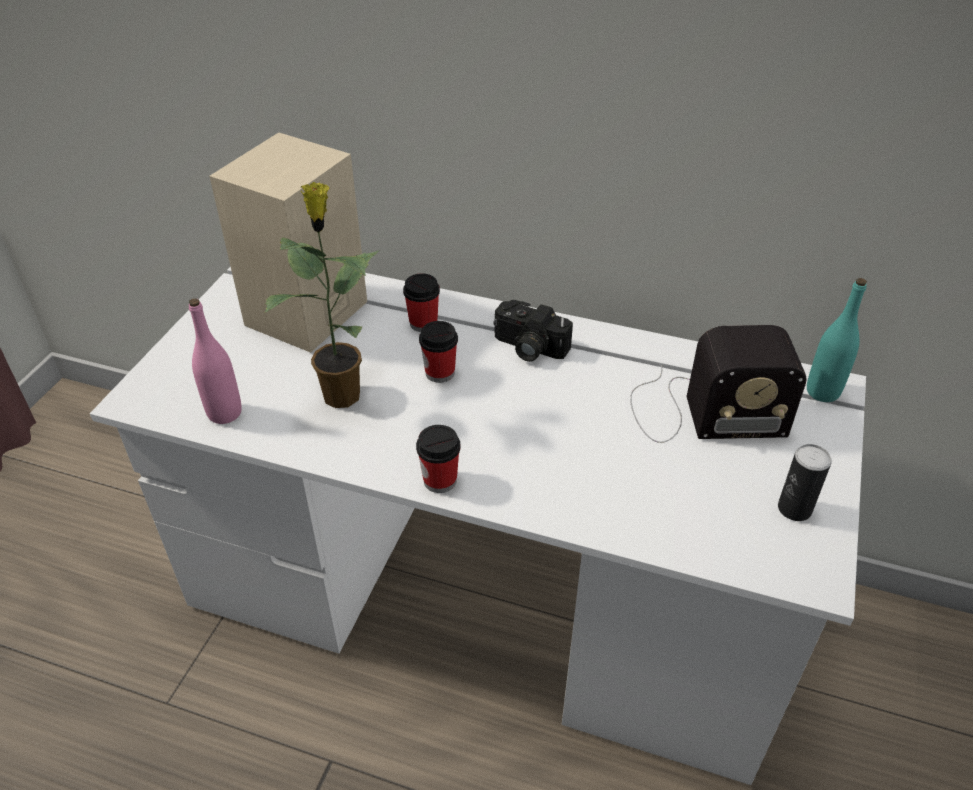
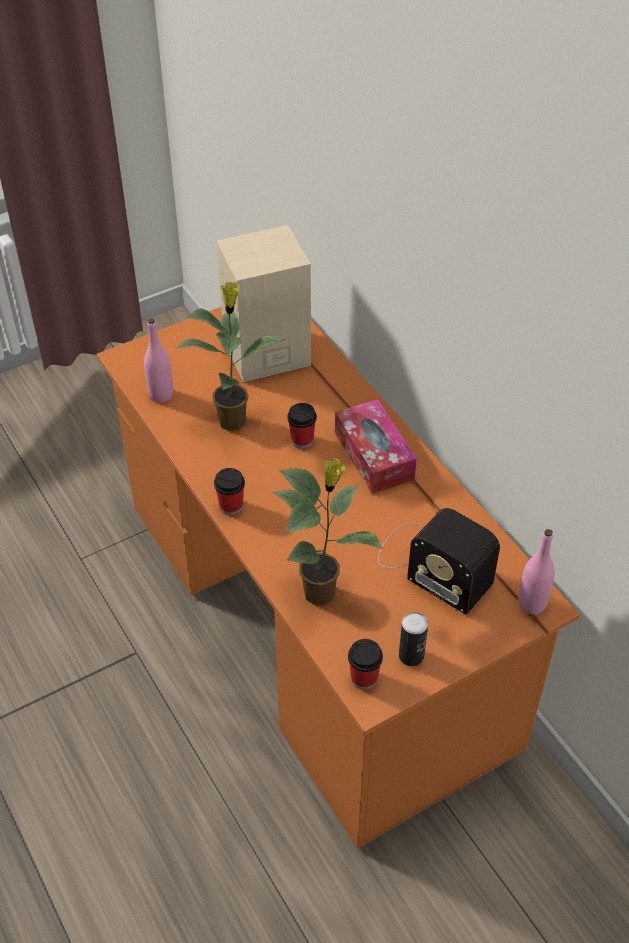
camera: 40 degrees right, 5 degrees up
(423, 323) = (328, 401): cup -> cup (364, 678)
(487, 593) = (315, 621): white desk -> orange desk
(528, 348) = (374, 456): camera -> tissue box
(638, 506) = (321, 592): none -> potted plant
(822, 392) = (531, 604): turquoise bottle -> pink bottle

